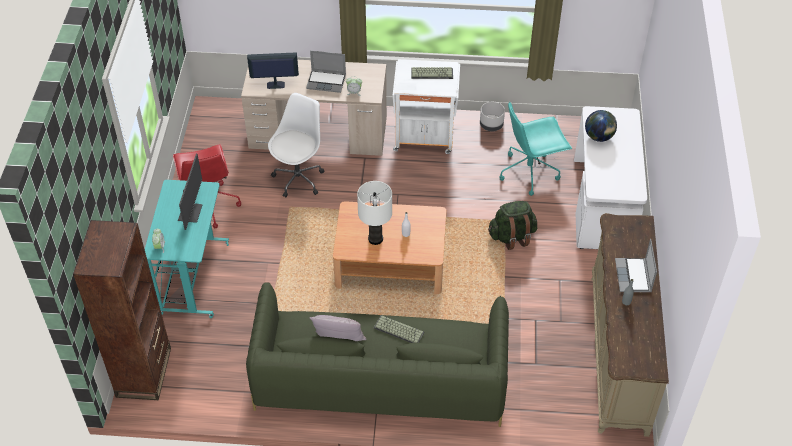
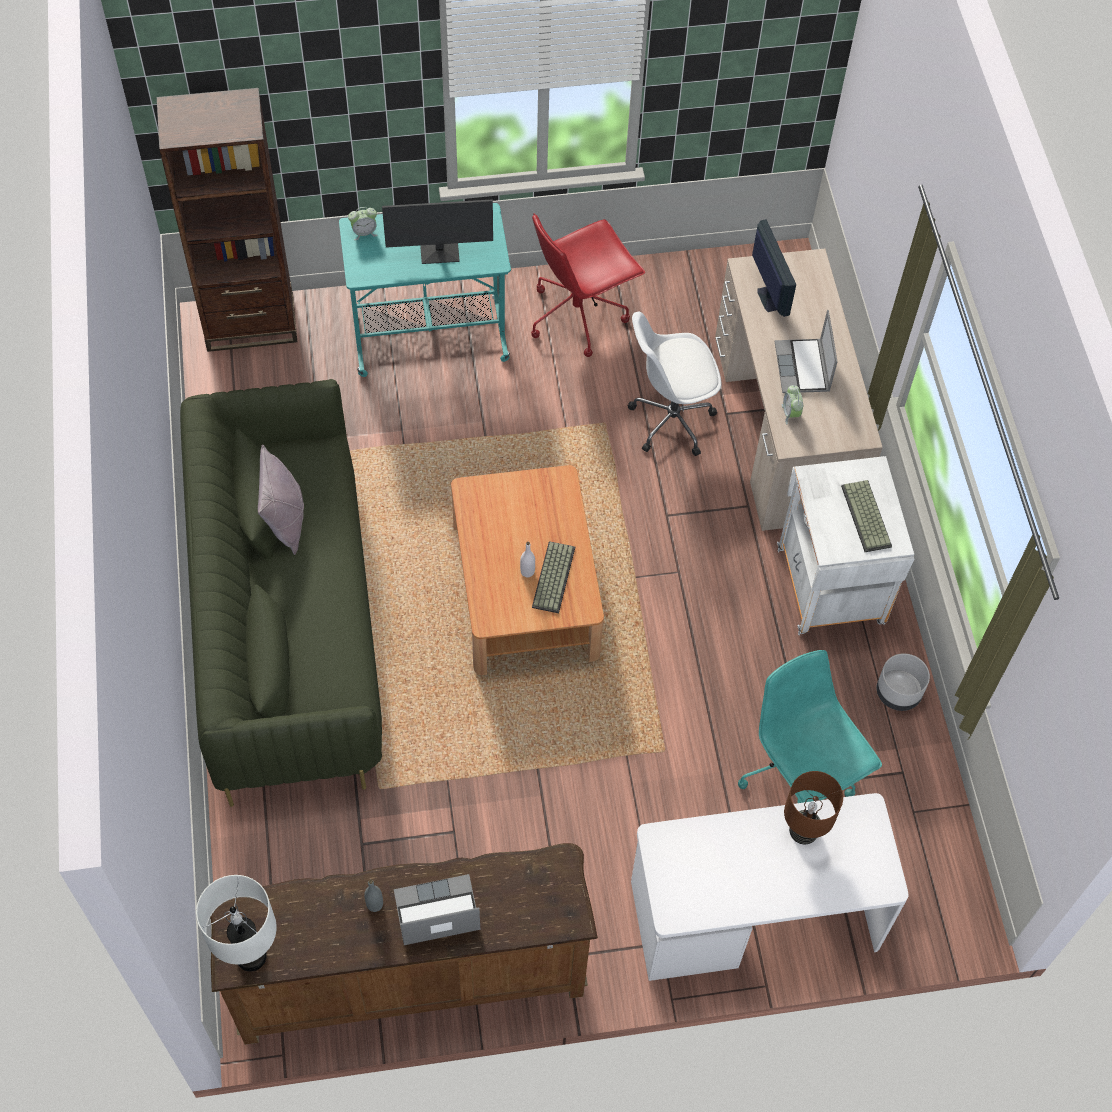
camera: 75 degrees right, 10 degrees up
(299, 179) = (669, 422): white office chair -> white office chair turned 150 degrees clockwise
(375, 239) = (506, 530): white table lamp -> white table lamp (251, 956)
(398, 330) = (319, 595): keyboard -> keyboard (552, 576)
(512, 236) = (631, 768): green backpack -> none
(598, 137) = (803, 830): globe -> brown table lamp

